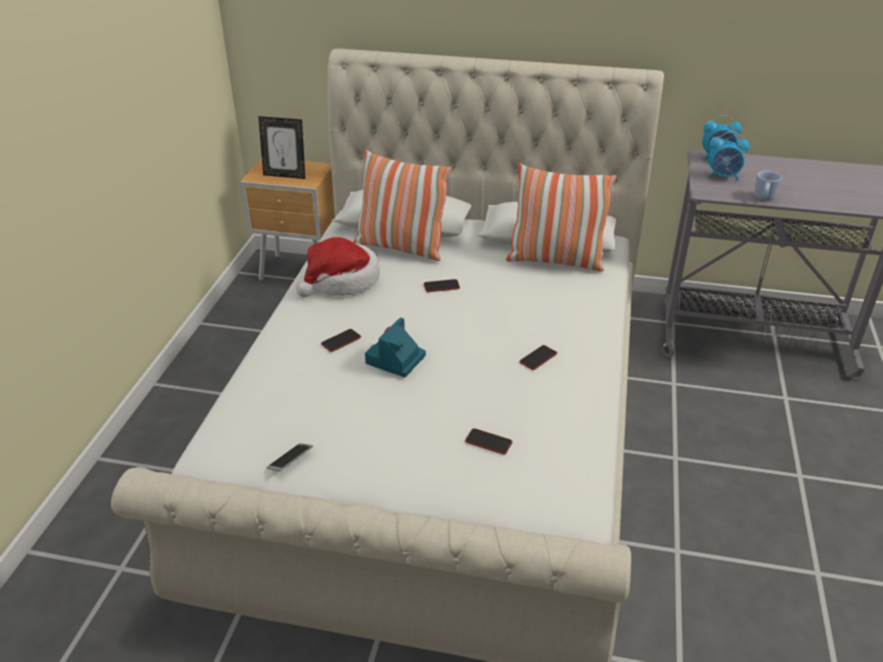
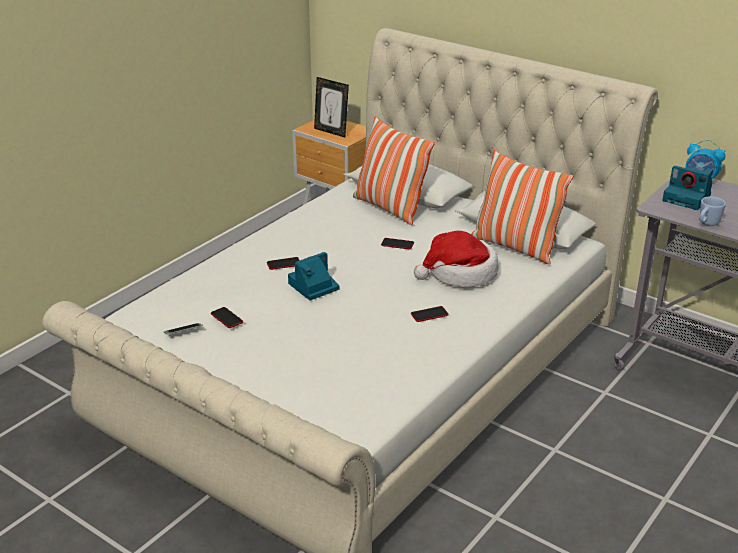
camera: 25 degrees right, 5 degrees down
(341, 281) = (320, 222): hat -> hat (460, 273)
(488, 442) = (336, 361): phone -> phone (227, 318)
(723, 176) = (688, 198): alarm clock -> camera

